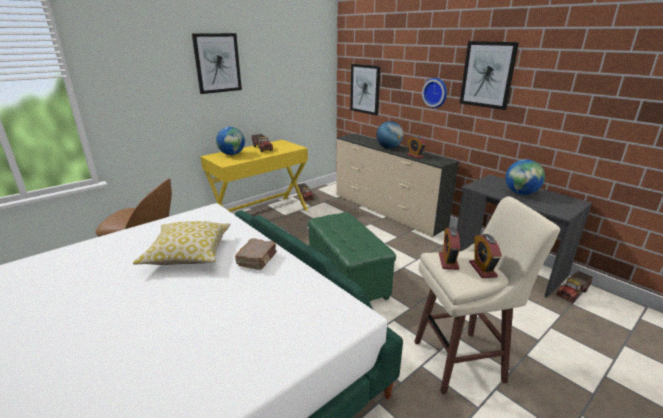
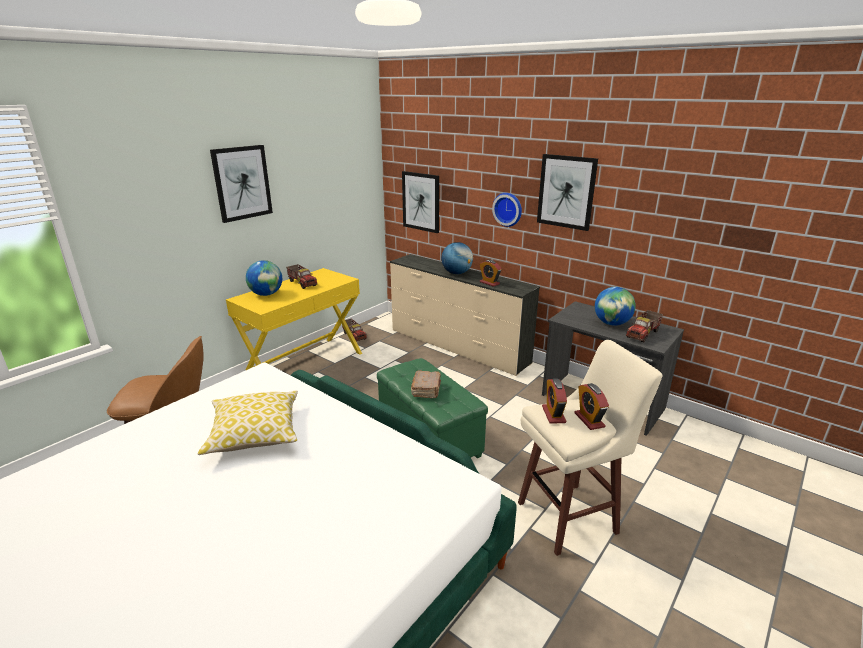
camera: 10 degrees left, 0 degrees up
(257, 260) = (340, 432): brown book -> brown book (426, 390)
(573, 293) = (672, 427): toy truck -> toy truck (643, 334)

